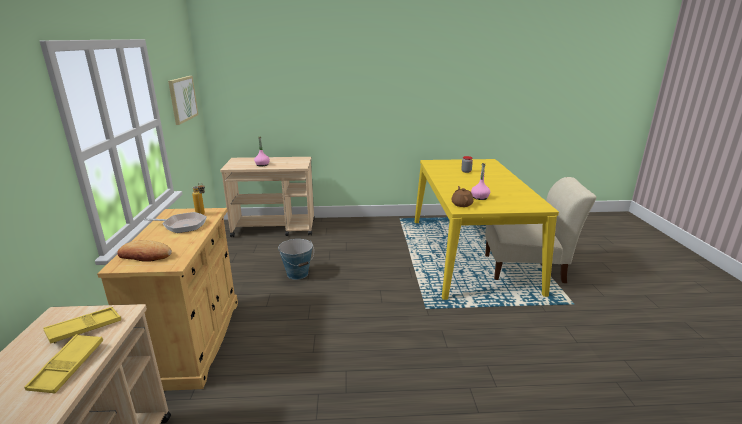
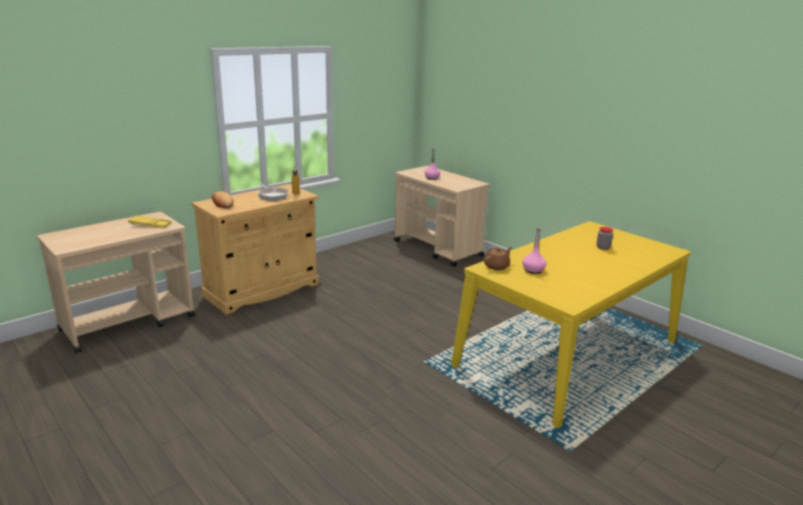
camera: 50 degrees right, 0 degrees up
(68, 367) = (119, 234): yellow tray -> none
(182, 99) = (379, 100): picture -> none
(297, 274) = (387, 287): bucket -> none
(527, 268) = (599, 399): beige chair -> none

